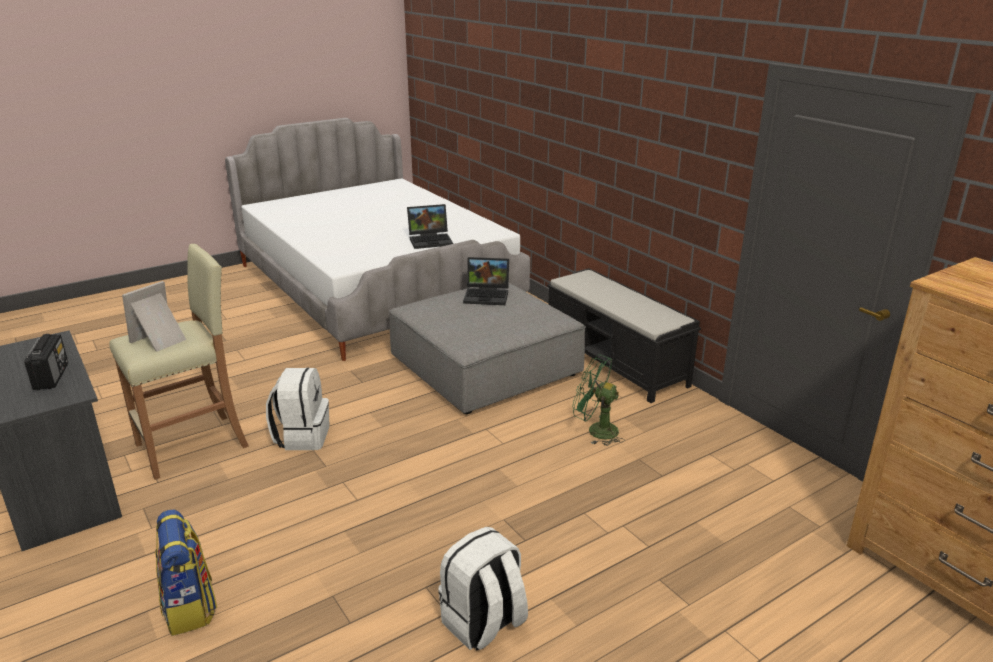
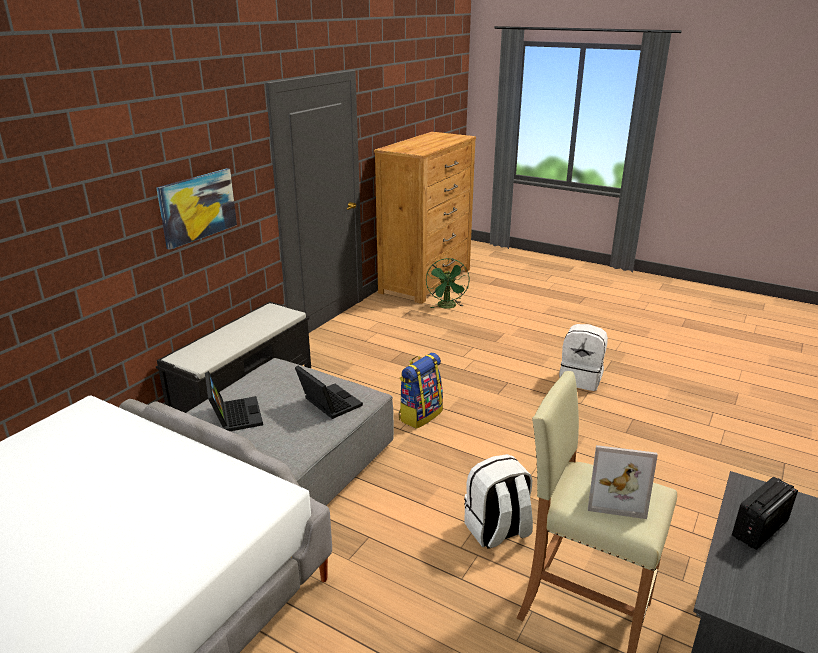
camera: 115 degrees left, 0 degrees up
(190, 607) = (706, 484): backpack -> backpack (420, 415)
(431, 240) = (127, 454): laptop -> laptop (327, 403)
(596, 430) = (366, 382): green fan -> green fan (447, 307)
(654, 164) = (197, 207): none -> picture

